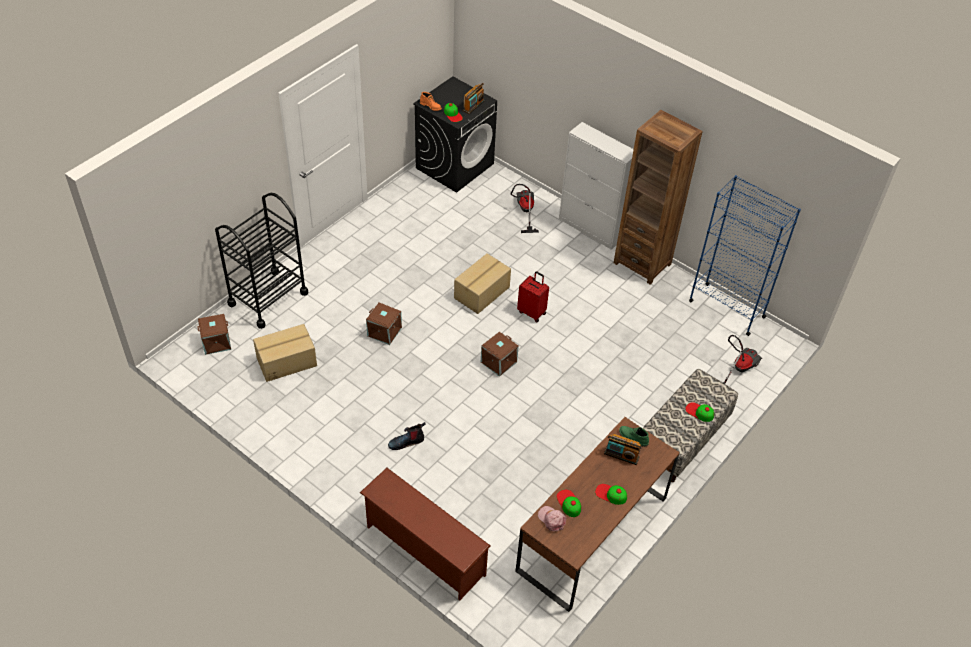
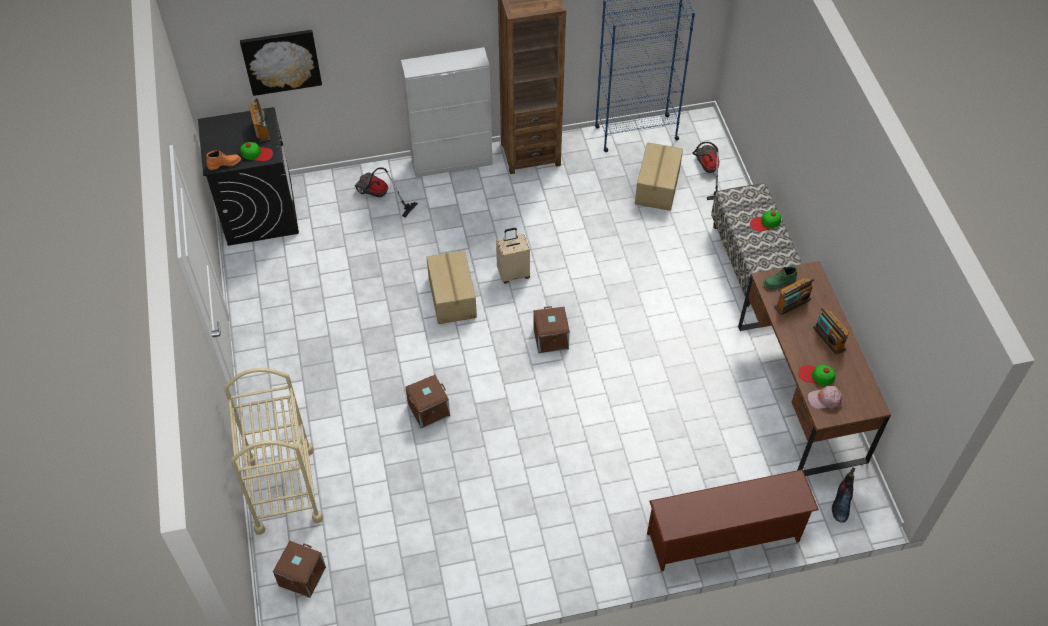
camera: 50 degrees left, 5 degrees up
(268, 298) = (284, 489): black cart -> beige cart
(286, 361) = (389, 523): cardboard box -> cardboard box (656, 187)
(406, 442) = (585, 475): boot -> boot (842, 502)
(512, 70) = (281, 61): none -> picture
(532, 312) = (513, 273): red suitcase -> beige suitcase
(611, 494) = (829, 338): cap -> radio

